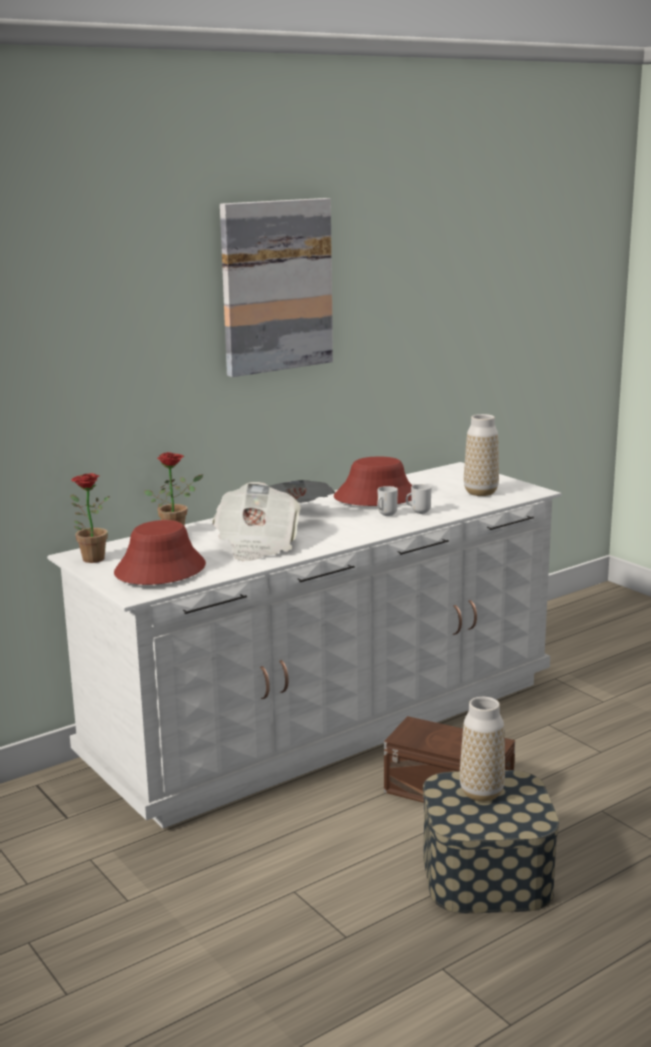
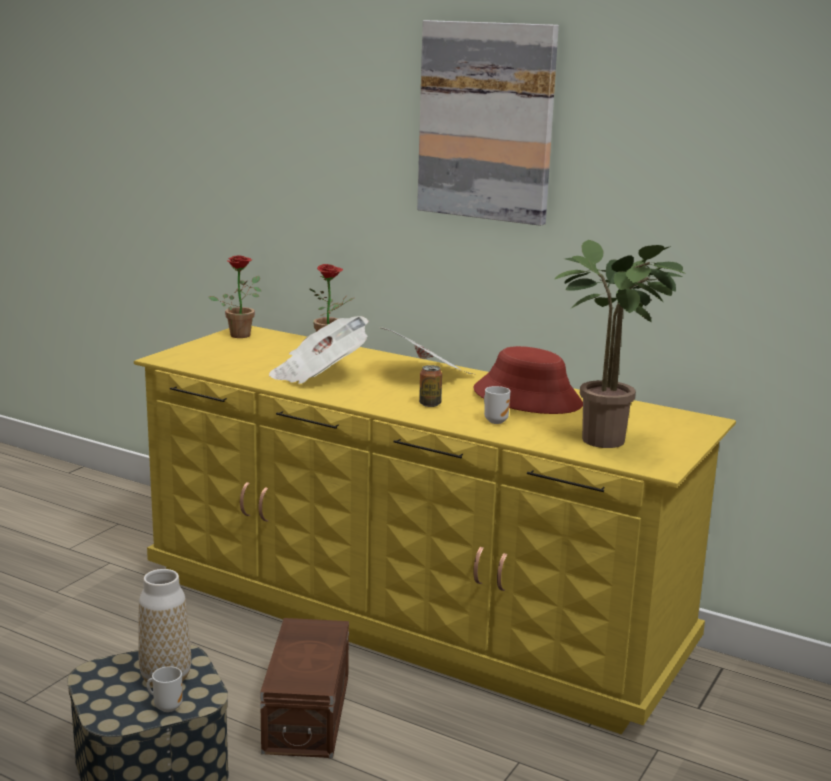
camera: 65 degrees right, 0 degrees up
(160, 570) = (228, 356): red hat -> none
(326, 721) = (410, 614): white dresser -> yellow dresser
(366, 523) = (430, 404): none -> can
(385, 514) = (469, 408): mug -> mug (167, 706)
(480, 492) = (611, 441): vase -> potted plant

